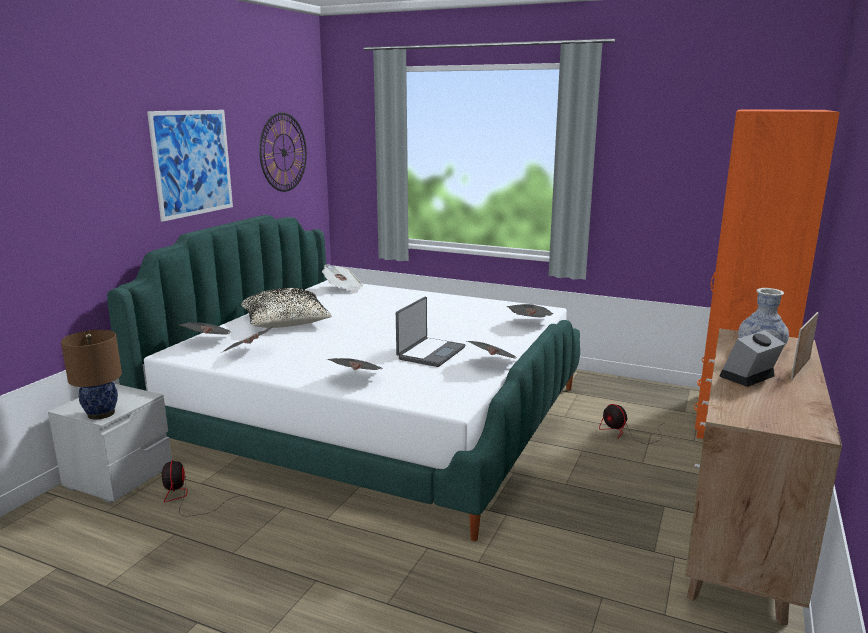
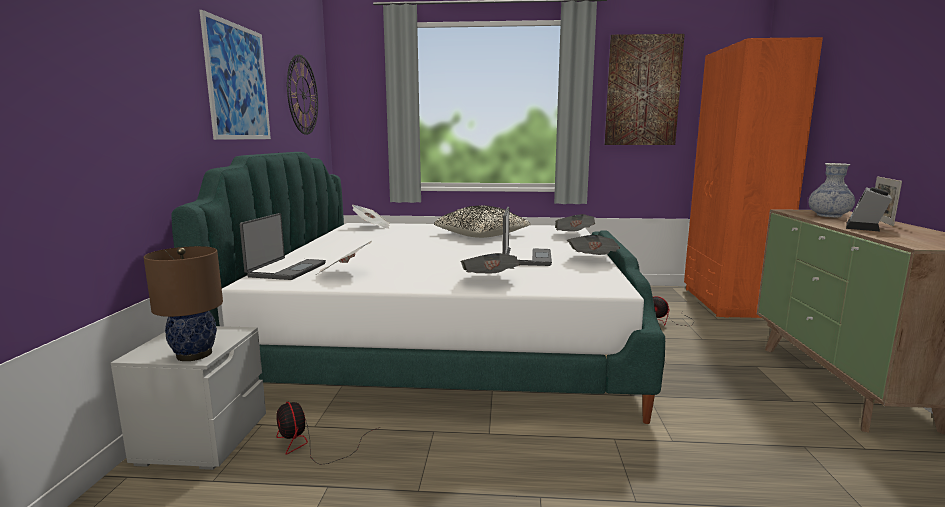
camera: 20 degrees left, 5 degrees down
(209, 342) = (286, 270): newspaper -> laptop
(285, 321) = (348, 250): beige pillow -> beige pillow (481, 234)
(662, 149) = (642, 91): none -> picture

